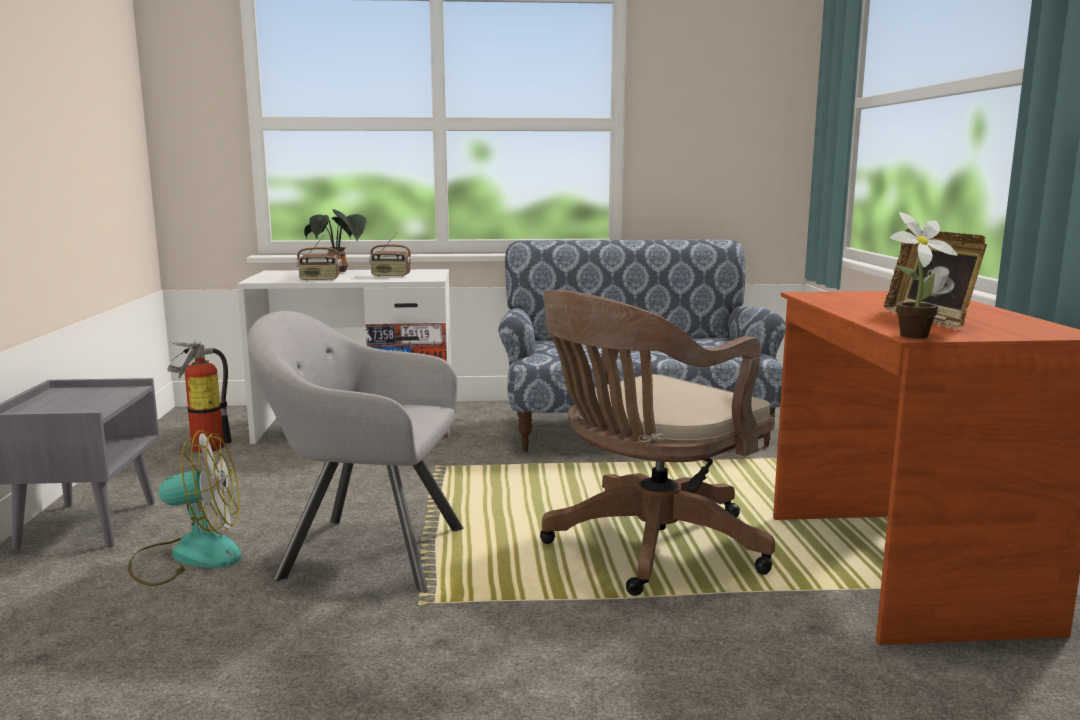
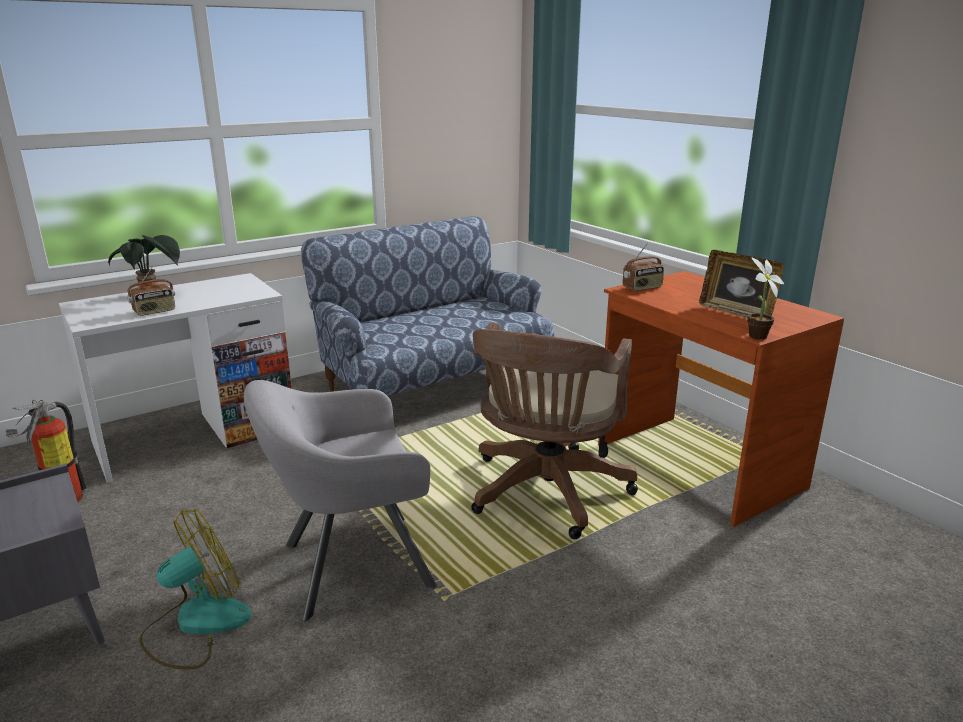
camera: 30 degrees left, 10 degrees up
(391, 276) = (216, 294): radio -> radio (642, 288)

